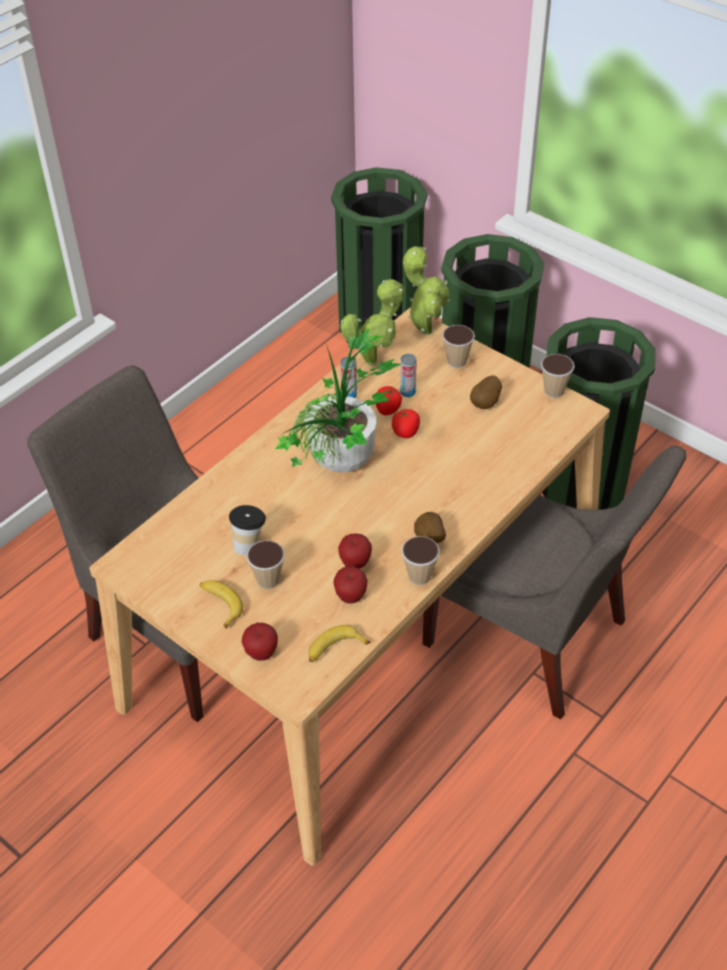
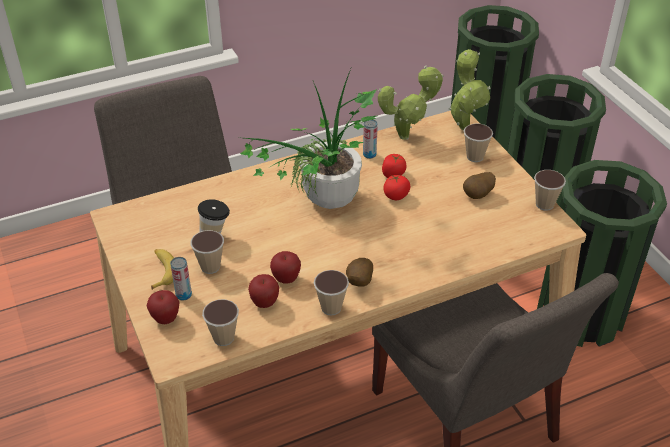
camera: 25 degrees right, 5 degrees down
(334, 649) = (223, 338): banana -> cup
(407, 392) = (418, 167): can -> can (183, 295)

